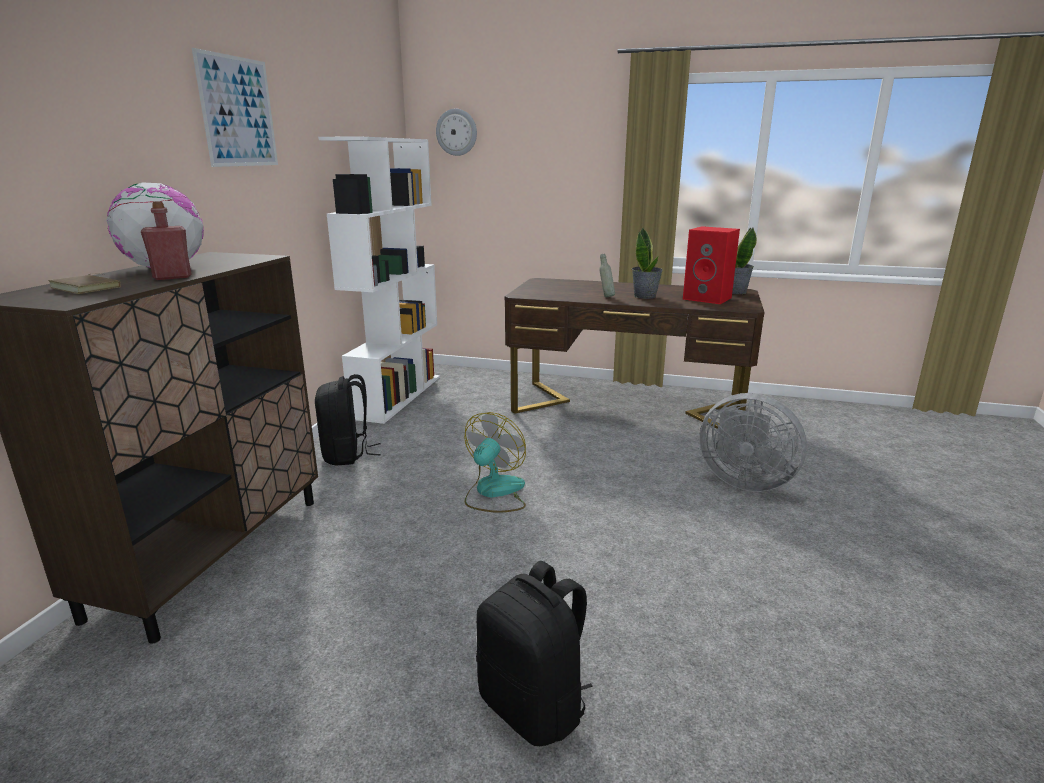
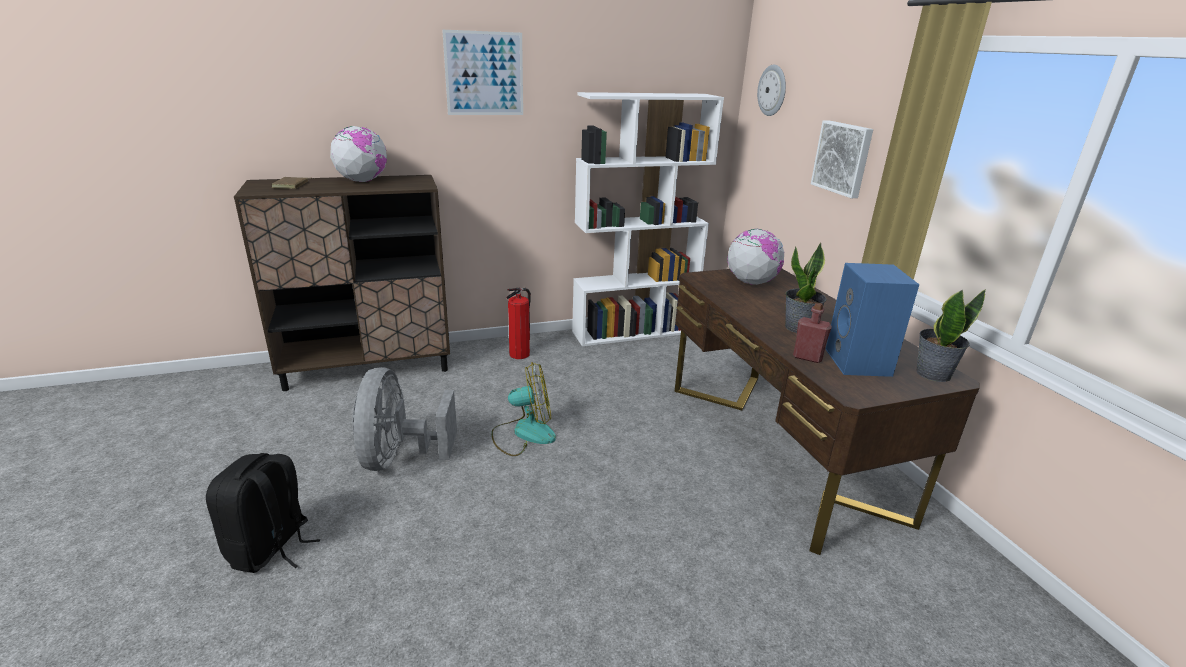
camera: 55 degrees right, 5 degrees up
(172, 277) = (334, 188): red bottle -> red bottle (807, 357)
(347, 455) = (520, 354): black backpack -> fire extinguisher
(554, 288) = (751, 282): none -> globe
(563, 176) = (843, 158): none -> picture
(605, 296) = (759, 310): grey bottle -> none
(708, 298) = (859, 363): red speaker -> blue speaker
(744, 481) = (700, 583): grey fan -> grey fan (399, 457)

